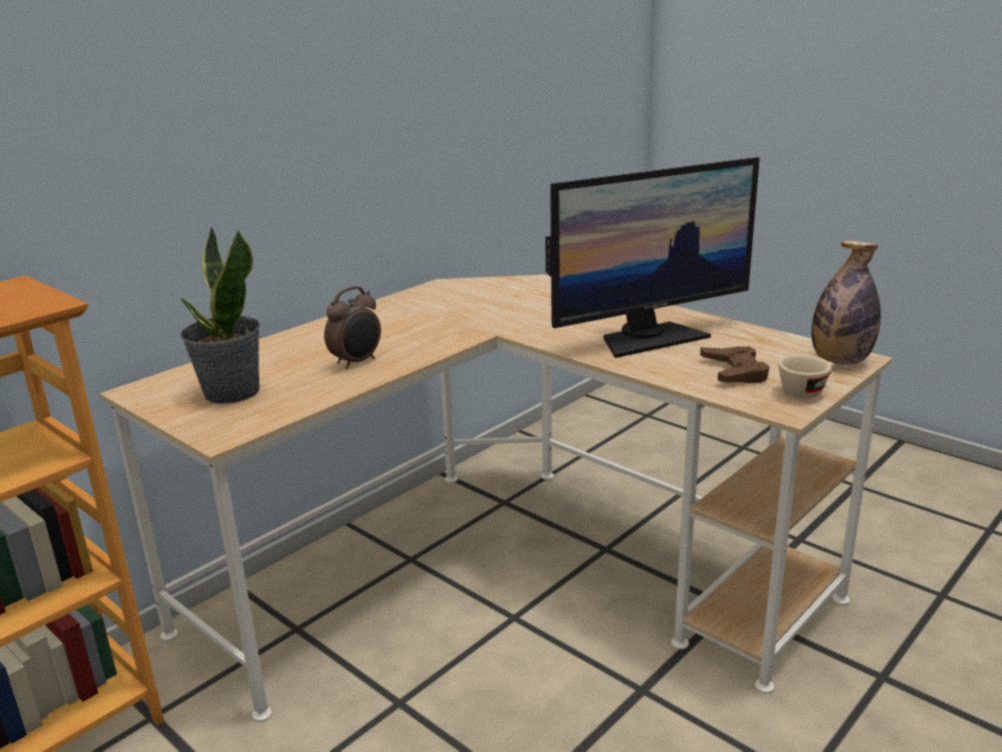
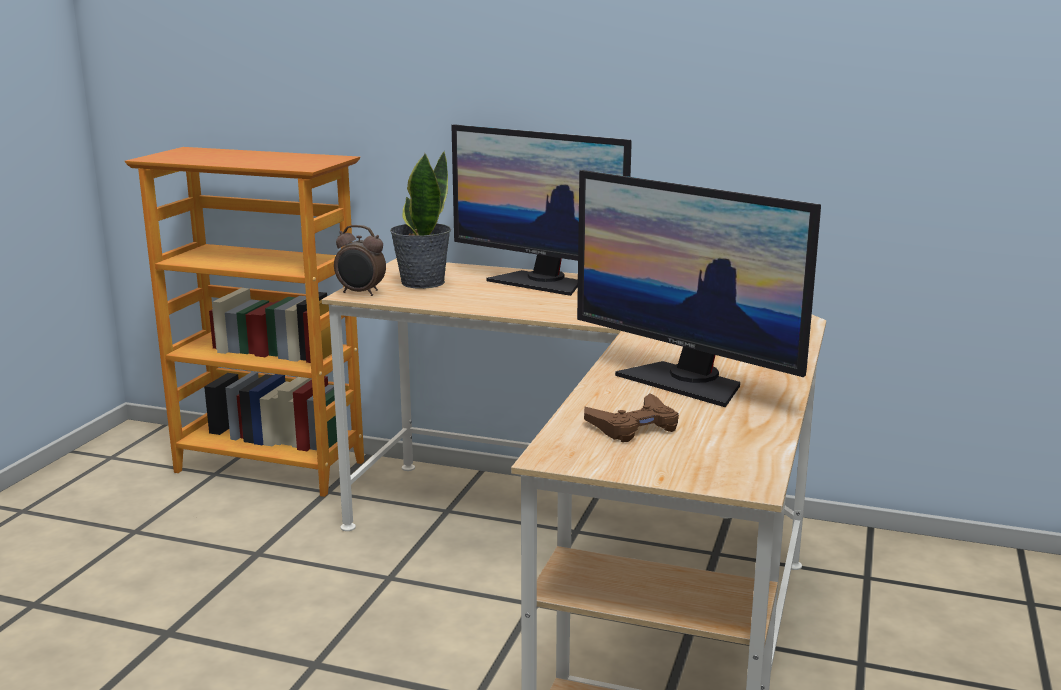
camera: 65 degrees right, 5 degrees down
(316, 340) = (541, 282): none -> monitor
(357, 362) = (509, 300): alarm clock -> alarm clock (361, 293)
(806, 391) = (613, 462): beige cup -> none
(840, 361) = (728, 475): bottle -> none

